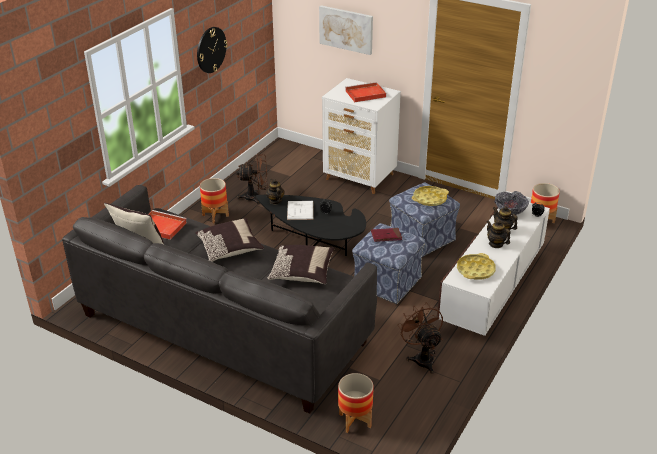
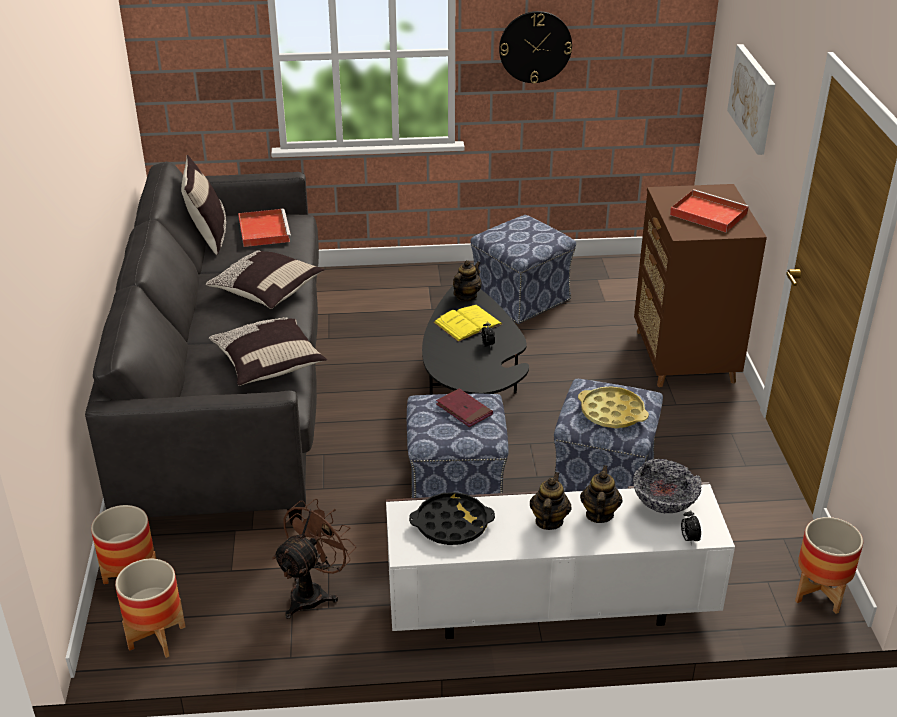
camera: 55 degrees right, 0 degrees up
(215, 215) = (444, 287): planter -> planter (157, 637)
(255, 197) = (521, 297): brown fan -> ottoman
(300, 210) = (467, 323): white book -> yellow book
(360, 177) = (684, 357): white dresser -> brown dresser
(475, 270) = (451, 524): yellow tray -> black tray

